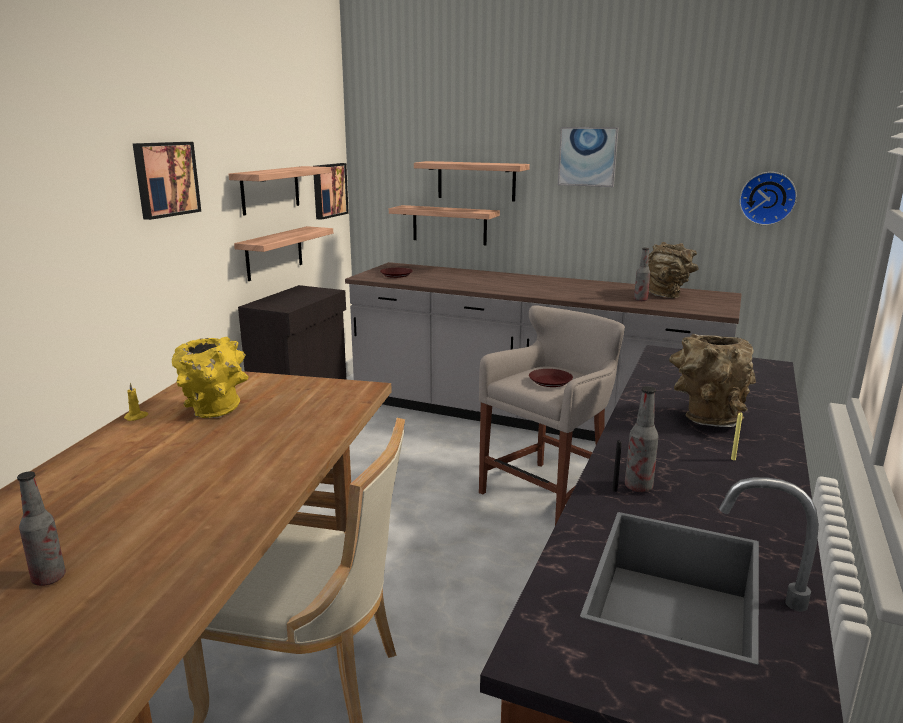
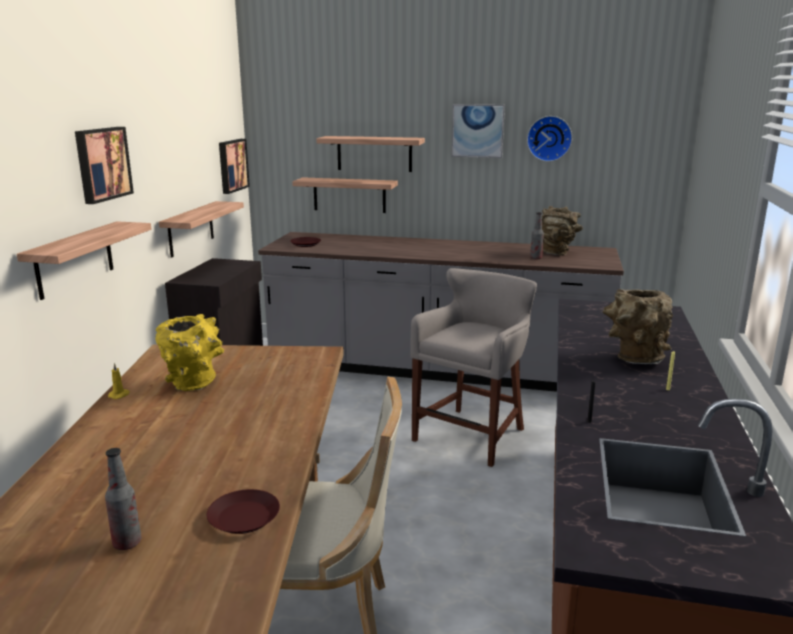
camera: 10 degrees left, 0 degrees up
(270, 190) = (186, 168): shelf -> shelf (75, 259)
(549, 381) = (474, 335): brown plate -> brown plate (243, 518)
(638, 487) = (606, 417): bottle -> none
(767, 198) = (634, 165): wall clock -> wall clock (549, 138)

